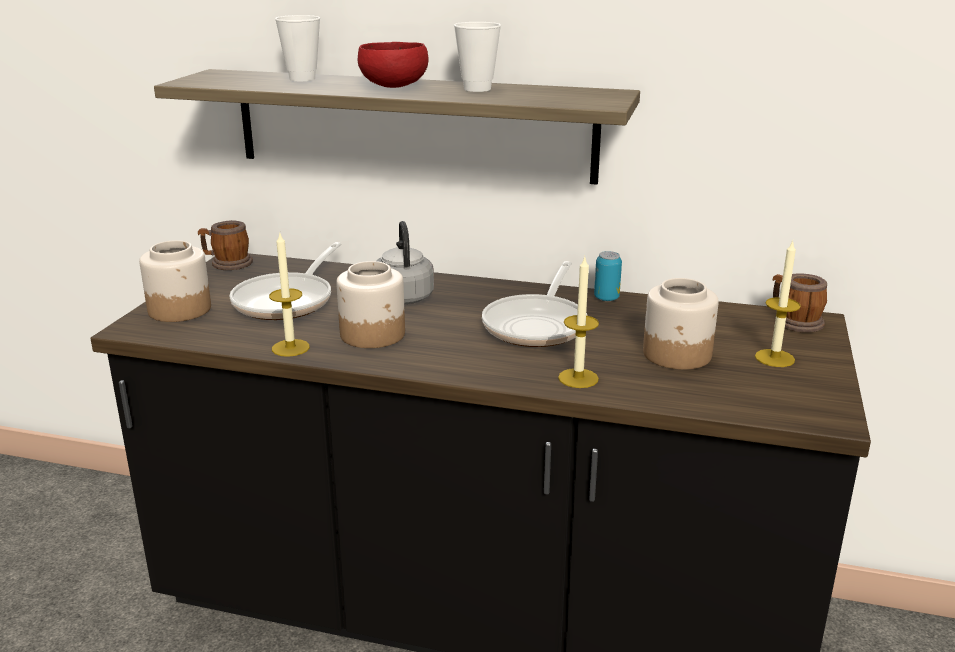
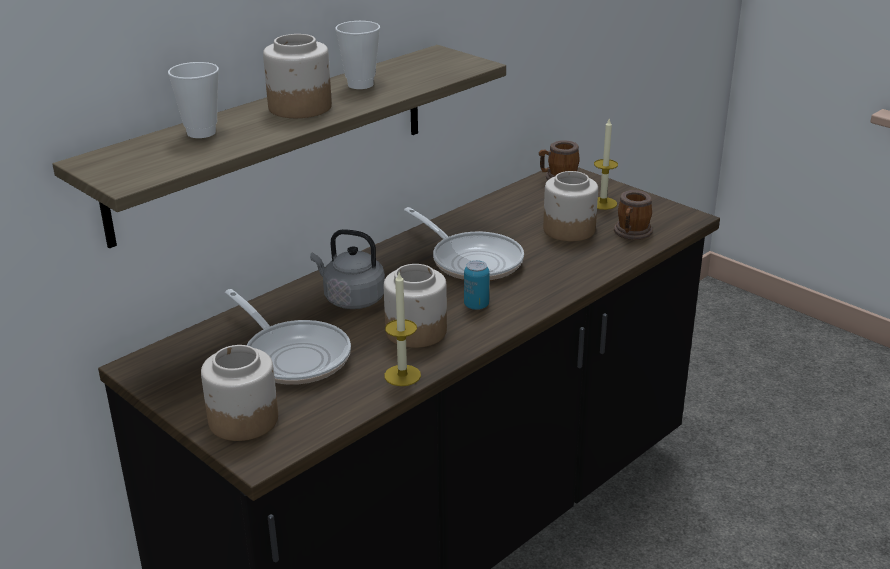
camera: 60 degrees left, 5 degrees up
(227, 263) = (146, 371): mug -> mug (631, 233)
(392, 86) = (299, 107): red bowl -> jar
(578, 378) = (572, 273): candle -> none
(606, 298) = (453, 222): can -> can (476, 305)

